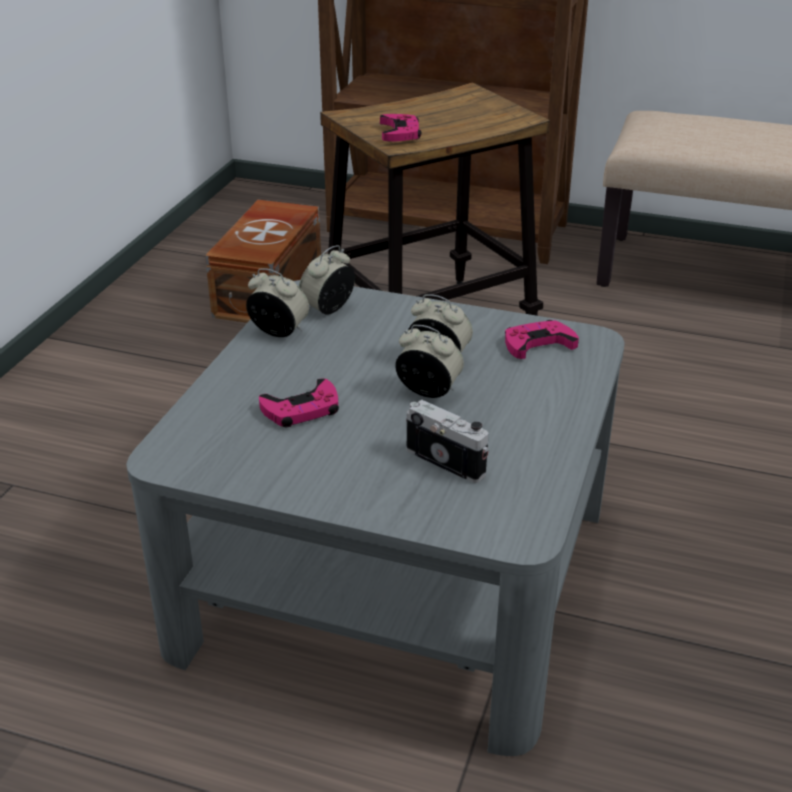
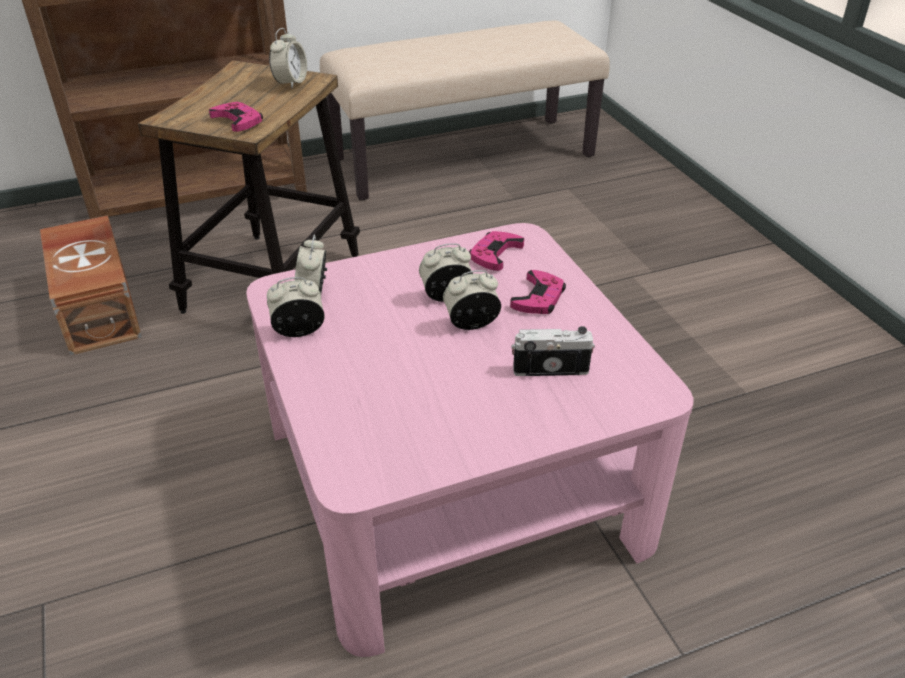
camera: 40 degrees left, 5 degrees up
(302, 410) = (403, 384): pink game controller -> pink game controller (538, 298)
(393, 575) = (451, 483): grey coffee table -> pink coffee table
(495, 115) = (291, 83): none -> alarm clock

